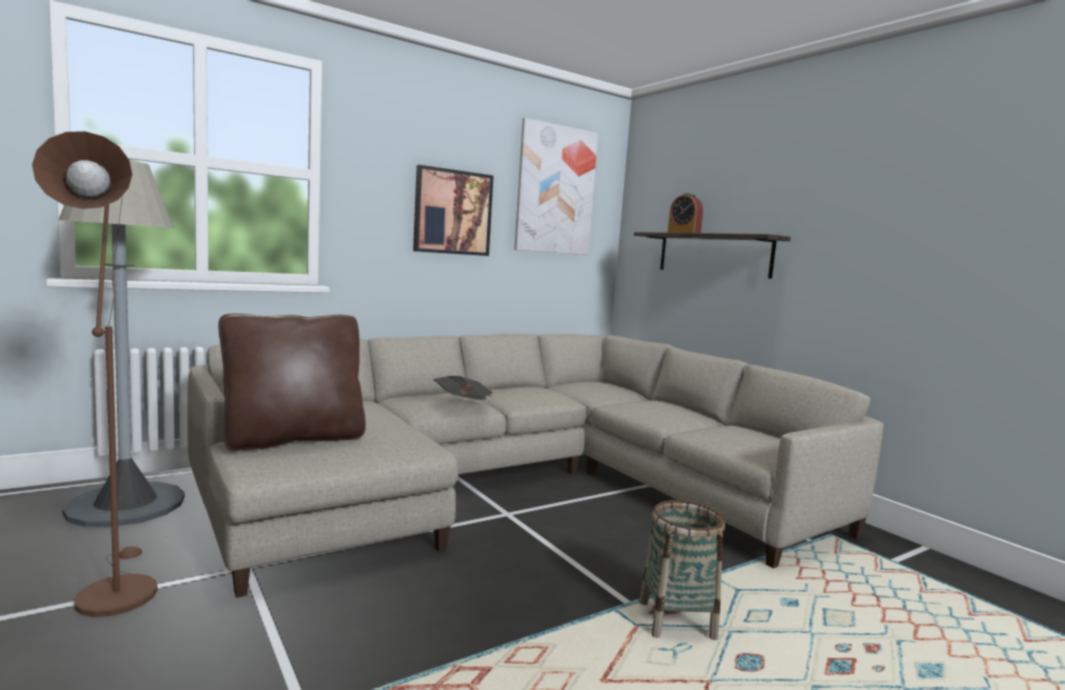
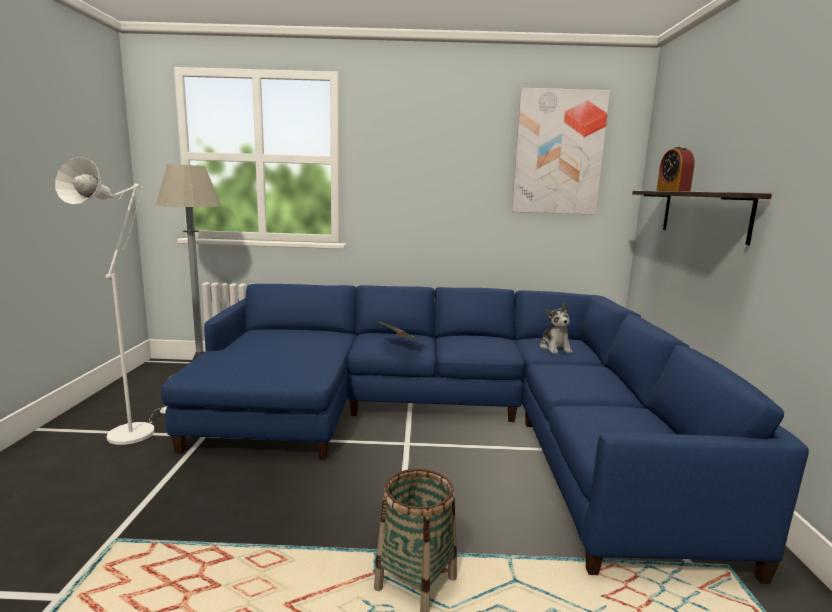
camera: 35 degrees right, 5 degrees up
(115, 589) = (135, 430): brown floor lamp -> white floor lamp
(294, 439) = (242, 355): brown pillow -> none
(452, 212) = (450, 181): picture -> none
(517, 486) = (446, 422): beige sofa -> blue sofa
(598, 390) = (555, 348): none -> plush toy

